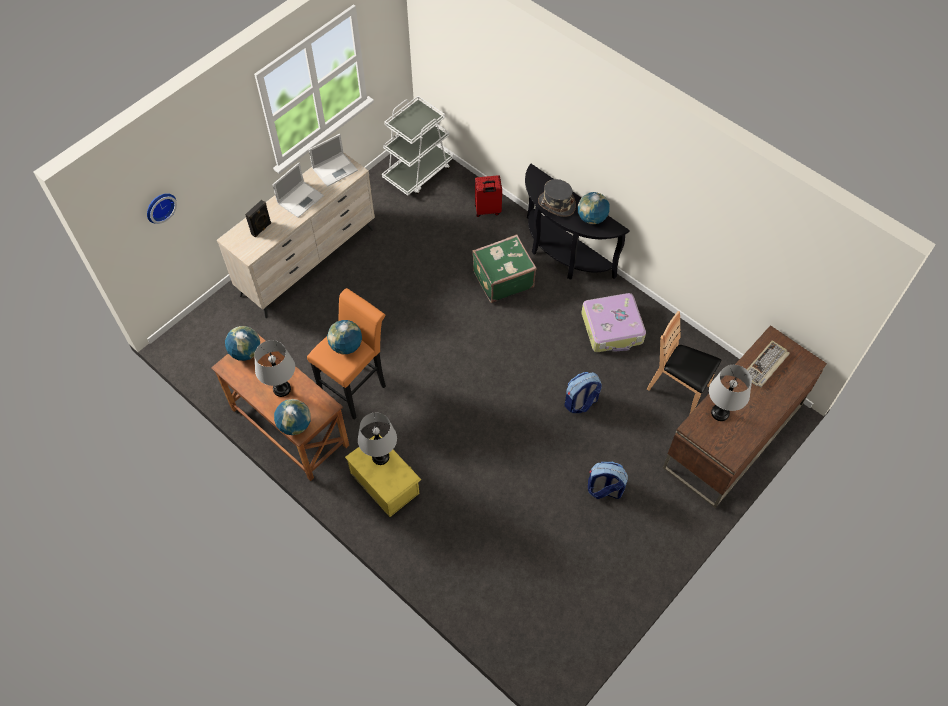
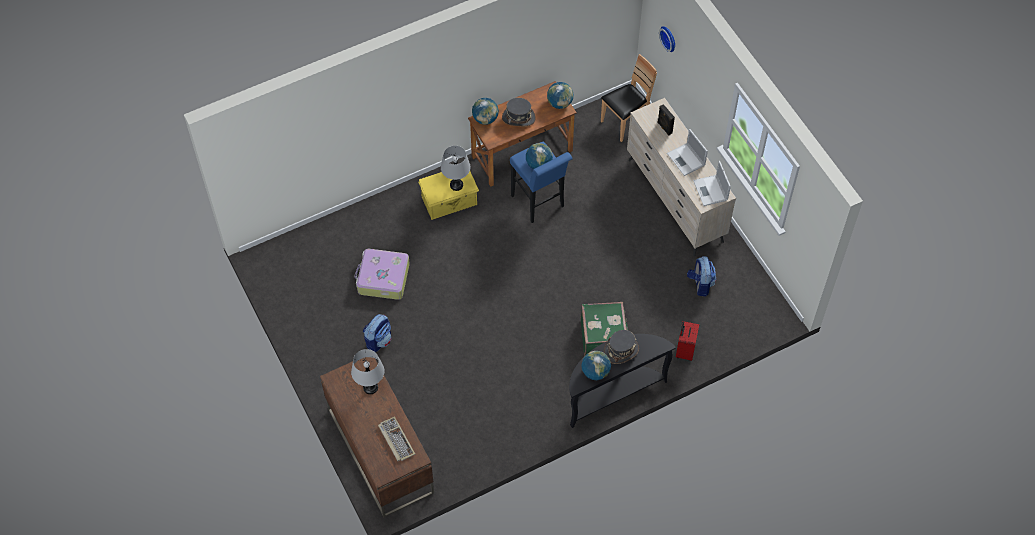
camera: 110 degrees right, 0 degrees up
(282, 389) = (518, 118): grey table lamp -> grey hat
(356, 386) = (539, 204): orange stool -> blue stool
(418, 172) = (750, 309): white cart -> none
(580, 402) = (459, 352): backpack -> backpack (700, 284)
(612, 328) = (519, 403): suitcase -> suitcase (383, 278)
(678, 388) = (441, 429): brown chair -> brown chair (626, 122)

